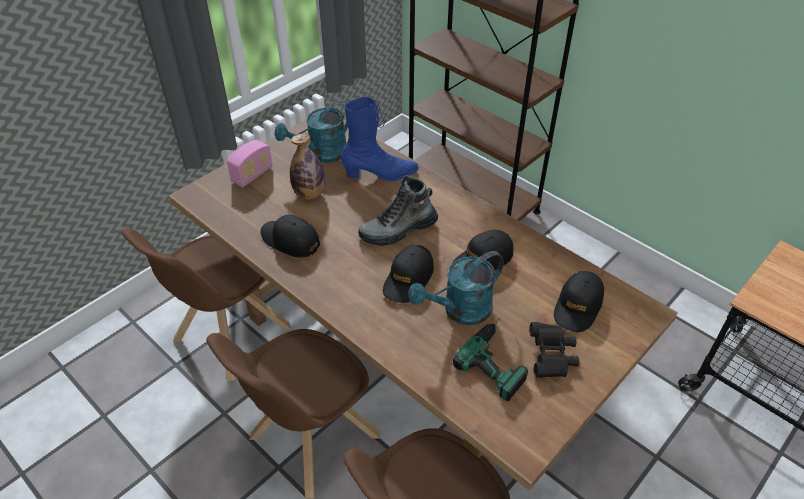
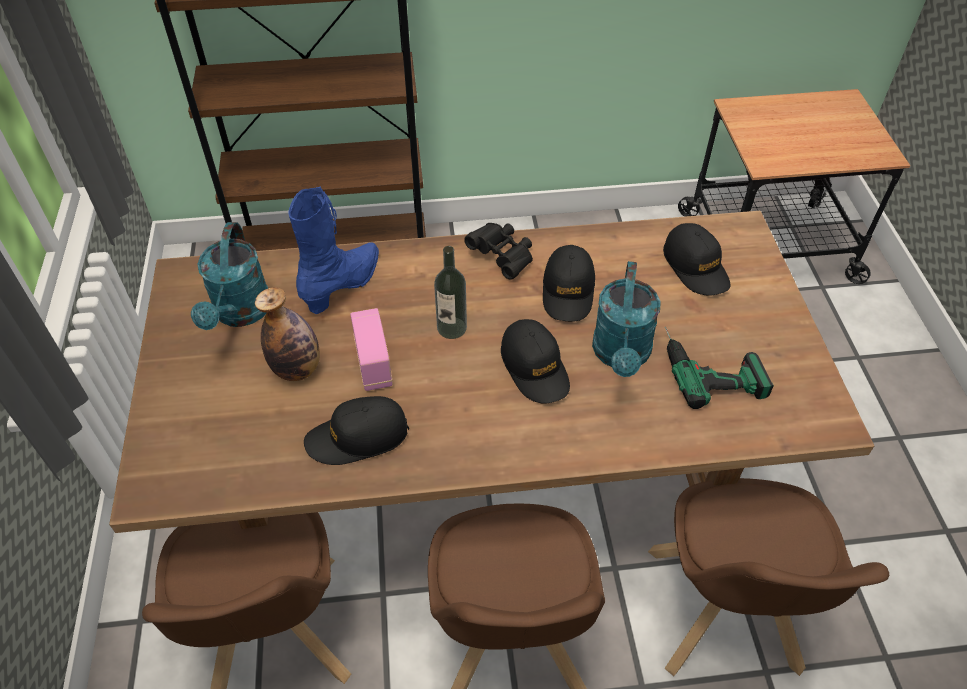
camera: 50 degrees left, 5 degrees up
(252, 175) = (189, 405): radio -> radio (374, 364)
(398, 230) = (451, 328): boot -> bottle
(551, 357) = (741, 328): black binoculars -> black binoculars (502, 257)

